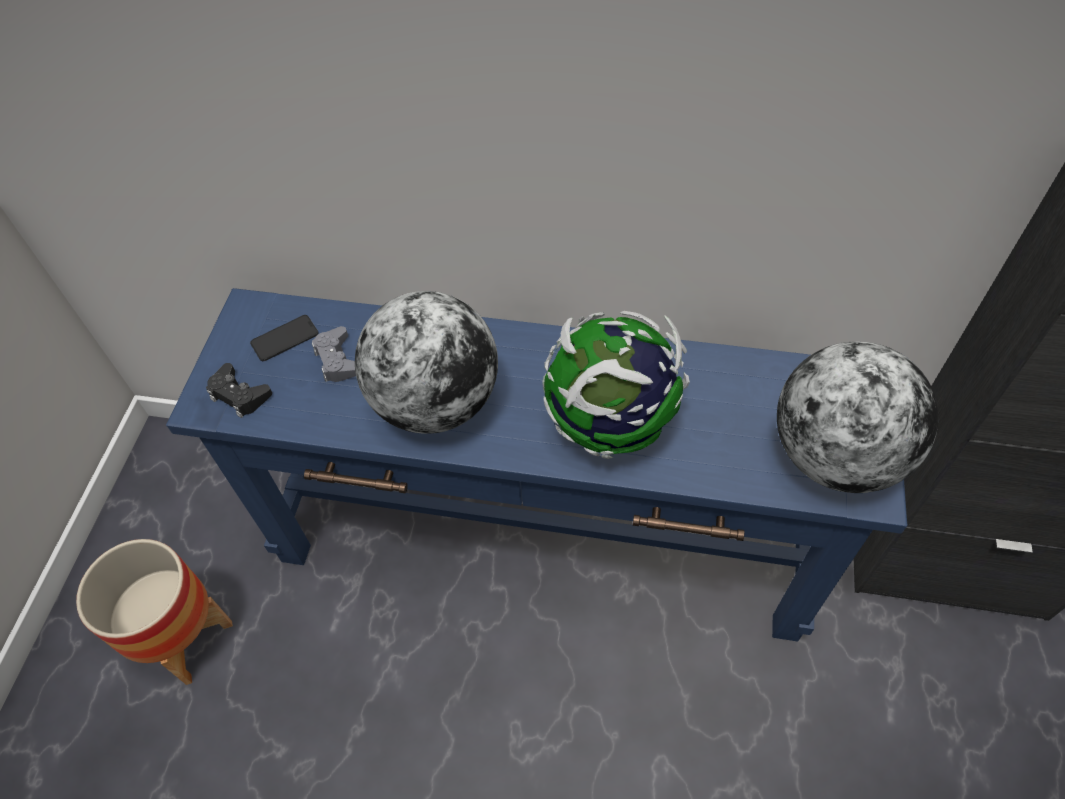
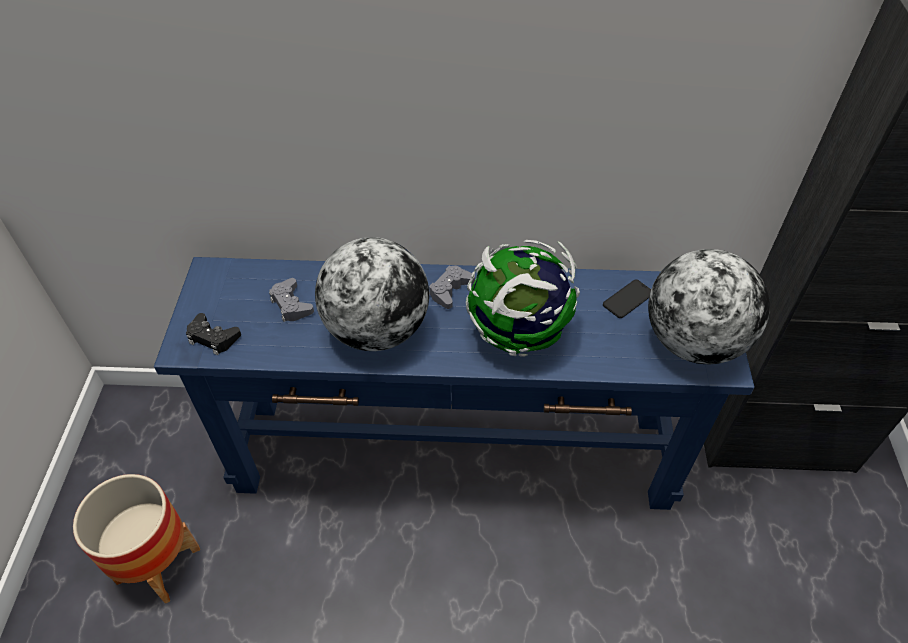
camera: 10 degrees left, 5 degrees down
(284, 338) = (244, 292): phone -> phone (628, 299)
(534, 358) = (450, 290): none -> grey game controller

